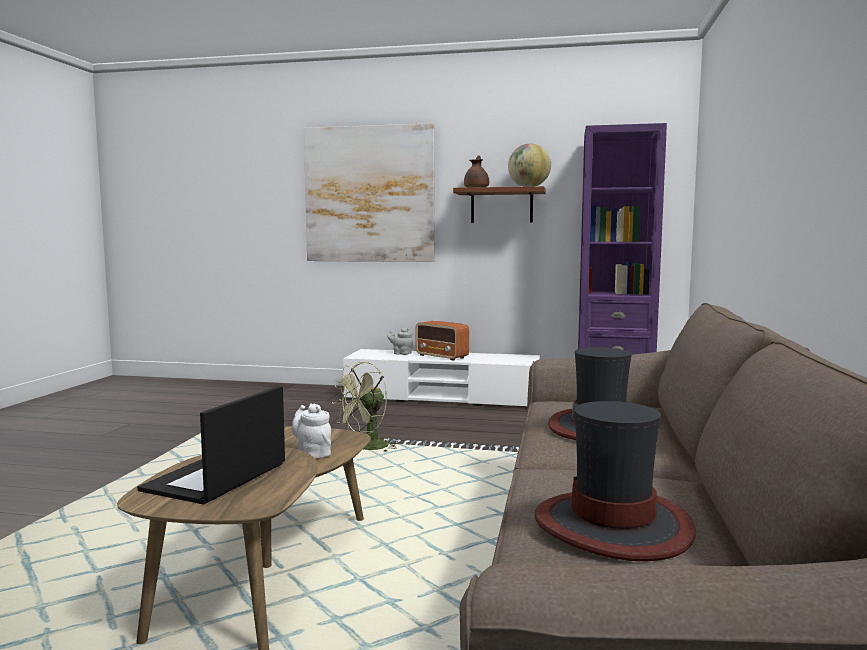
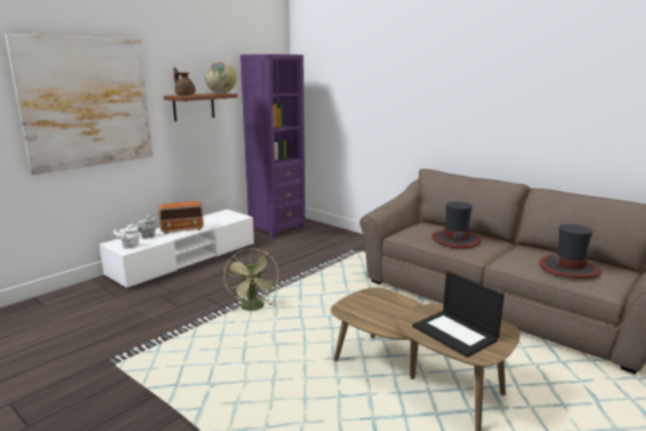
camera: 60 degrees left, 10 degrees up
(312, 453) = (399, 307): white teapot -> white teapot (129, 246)

